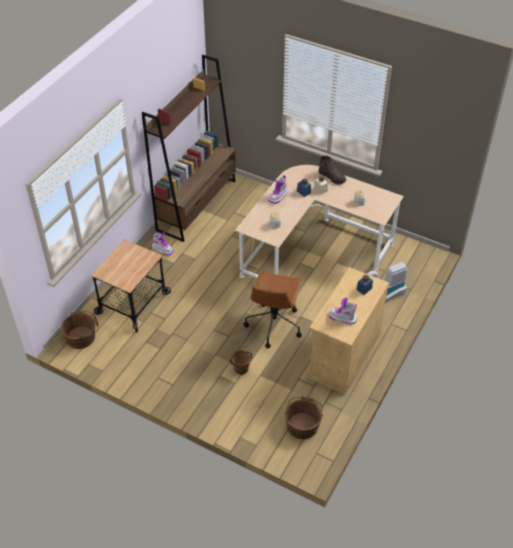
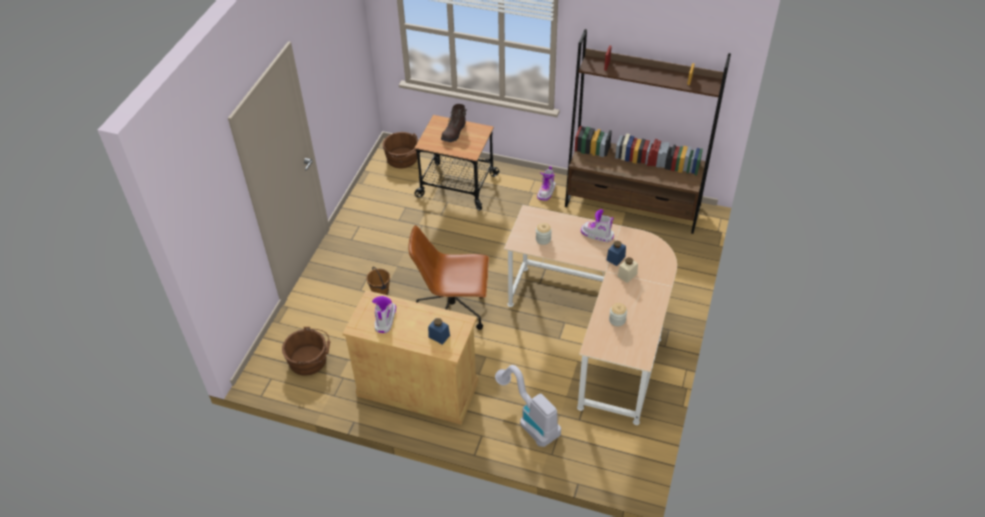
camera: 80 degrees right, 0 degrees up
(332, 177) = (658, 284): brown boot -> brown boot (454, 133)

